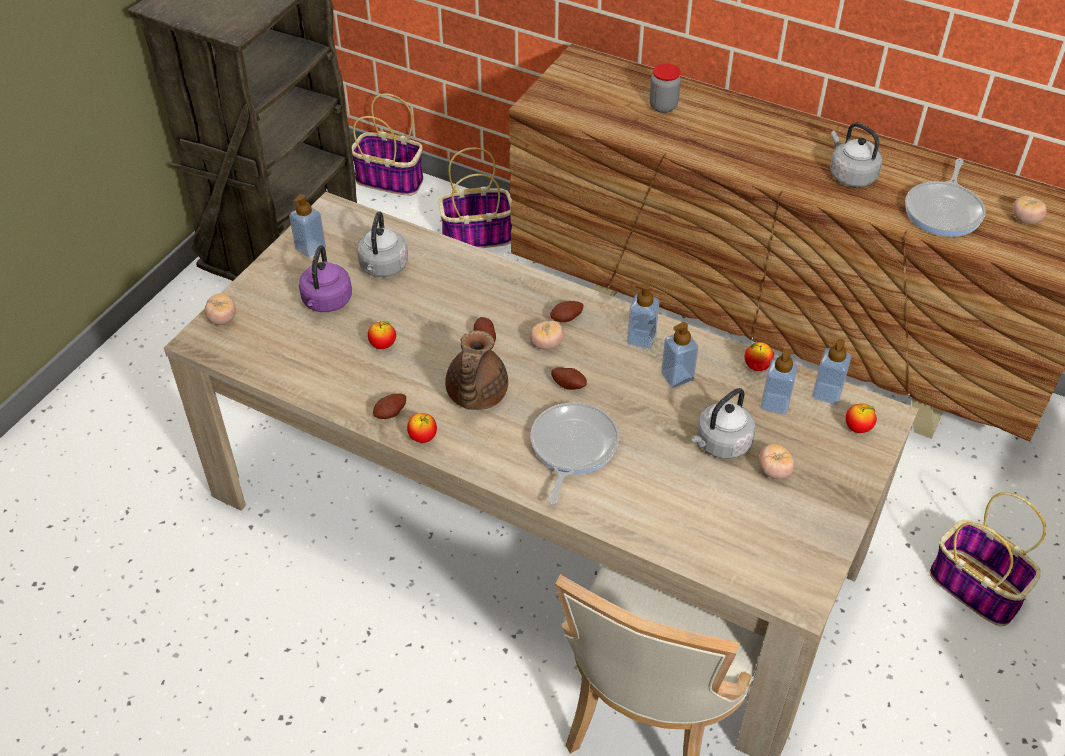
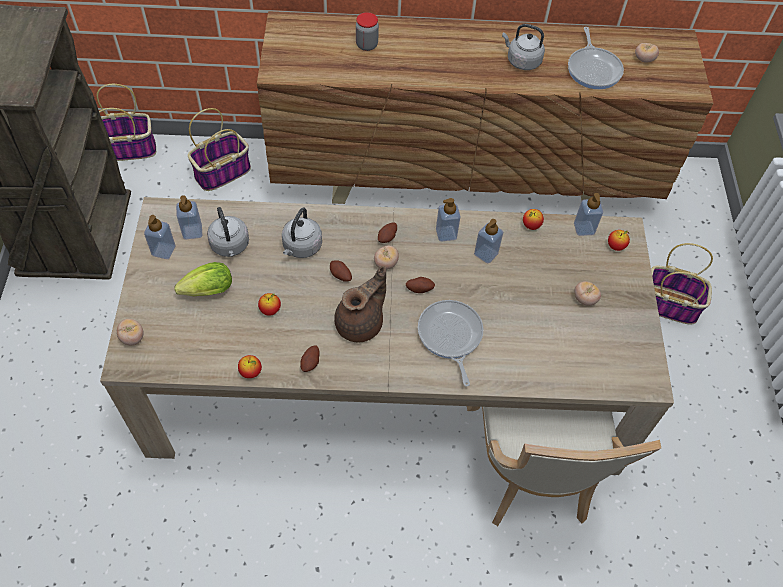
camera: 30 degrees left, 10 degrees up
(326, 302) = (205, 291): purple kettle -> lettuce
(423, 438) = (345, 372): apple -> apple (251, 372)
(475, 395) = (361, 323): brown teapot -> brown teapot turned 120 degrees counterclockwise
(721, 444) = (542, 293): grey kettle -> grey kettle (301, 247)
(775, 403) = (557, 249): soap dispenser -> soap dispenser (192, 231)

